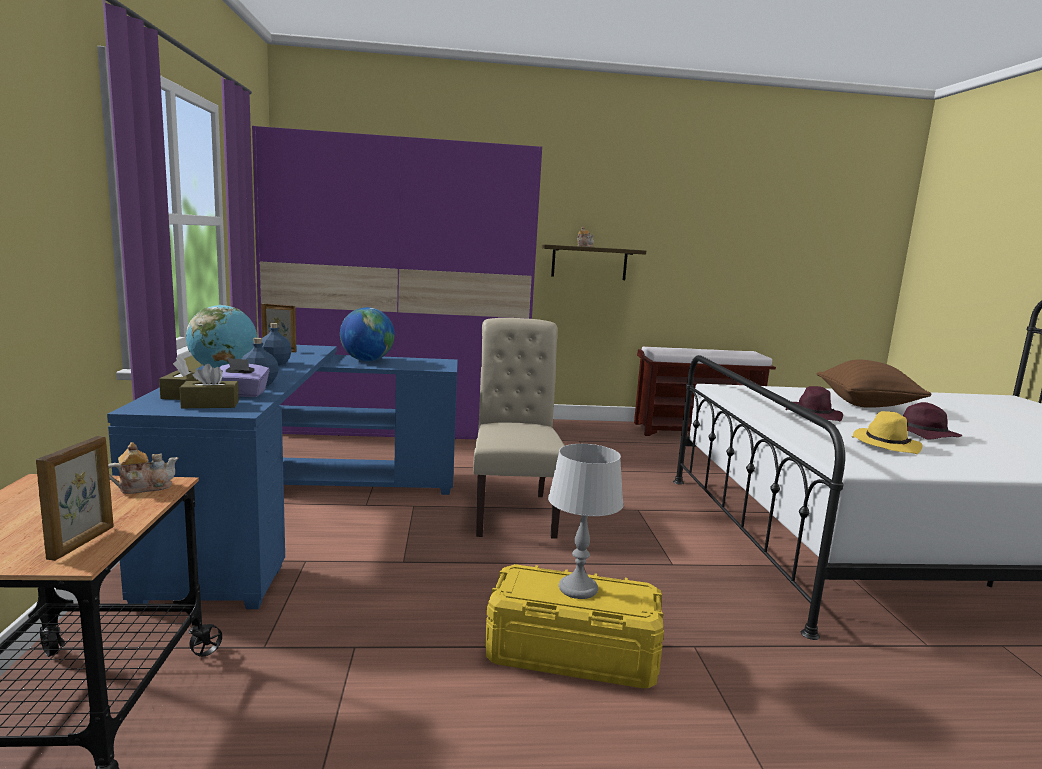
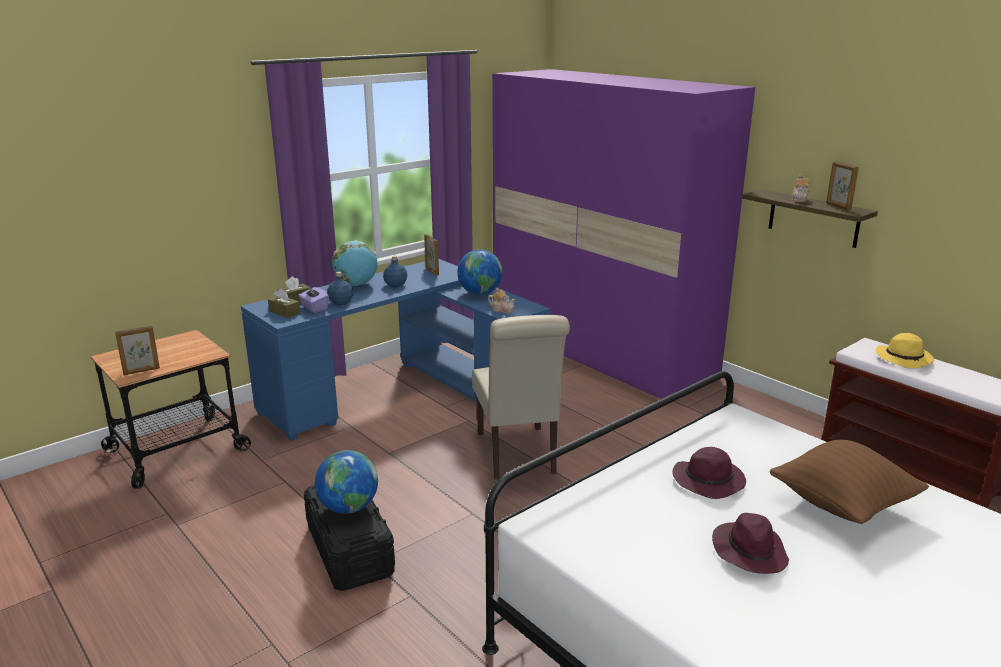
camera: 55 degrees right, 10 degrees up
(144, 487) = (205, 352): teapot -> teapot (502, 310)
(513, 511) = (518, 455): beige chair -> beige chair turned 120 degrees clockwise
(572, 653) = (350, 550): yellow storage box -> black storage box
(578, 588) = (348, 507): grey table lamp -> globe
(615, 248) = (838, 206): none -> picture frame
(884, 445) = (651, 533): yellow hat -> yellow hat (904, 358)

